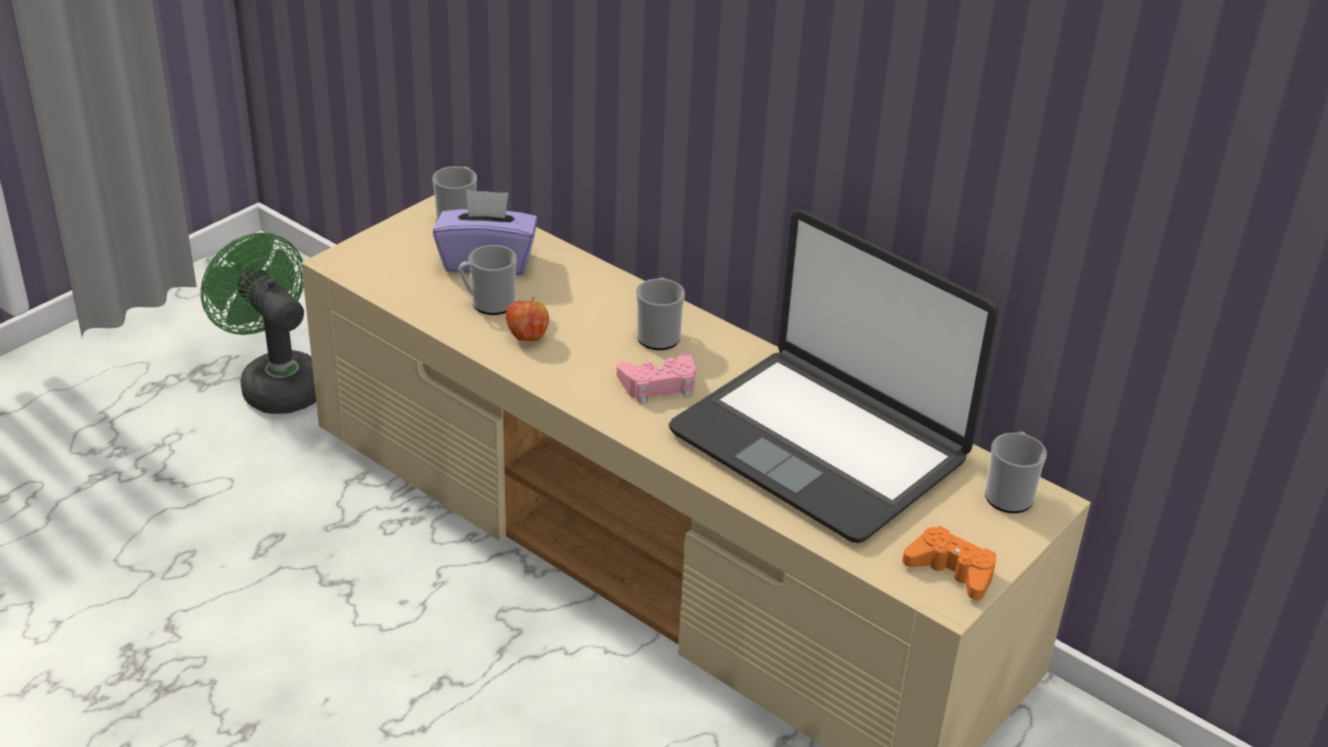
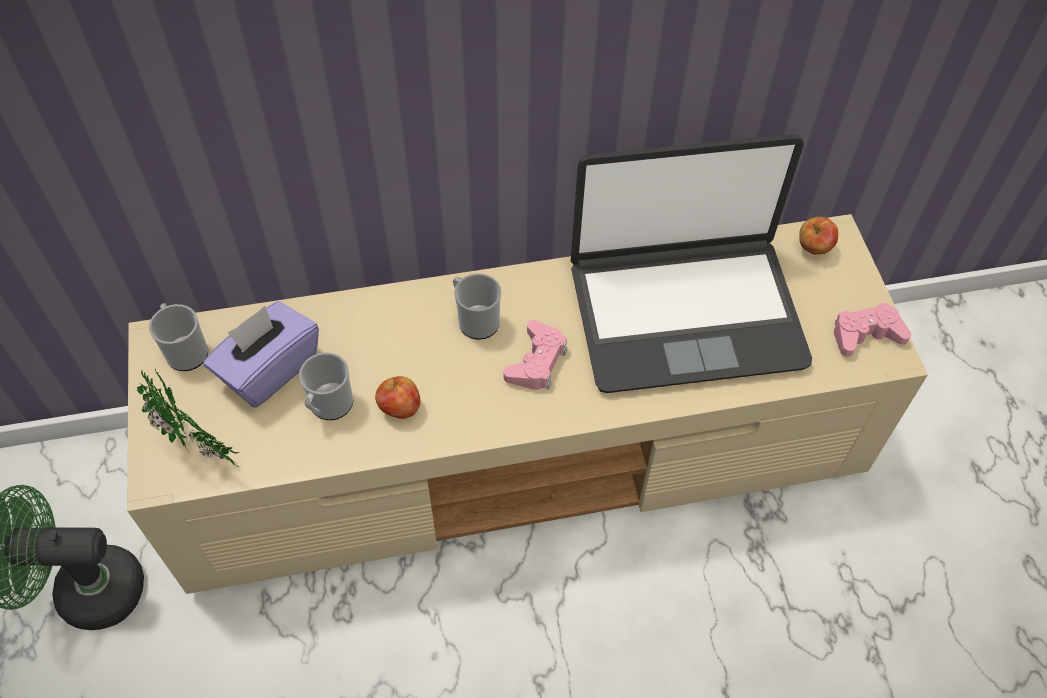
camera: 50 degrees left, 20 degrees up
(384, 265) = (198, 448): none -> potted plant
(951, 571) = (866, 334): orange game controller -> pink game controller
(1009, 493) = (814, 248): mug -> apple

